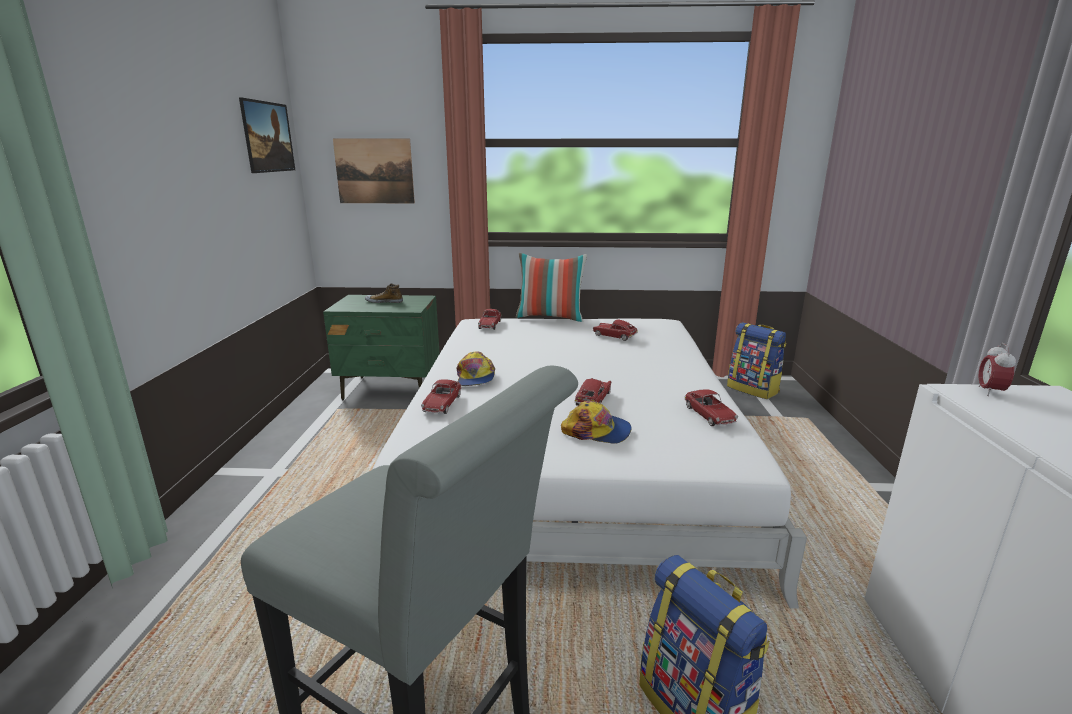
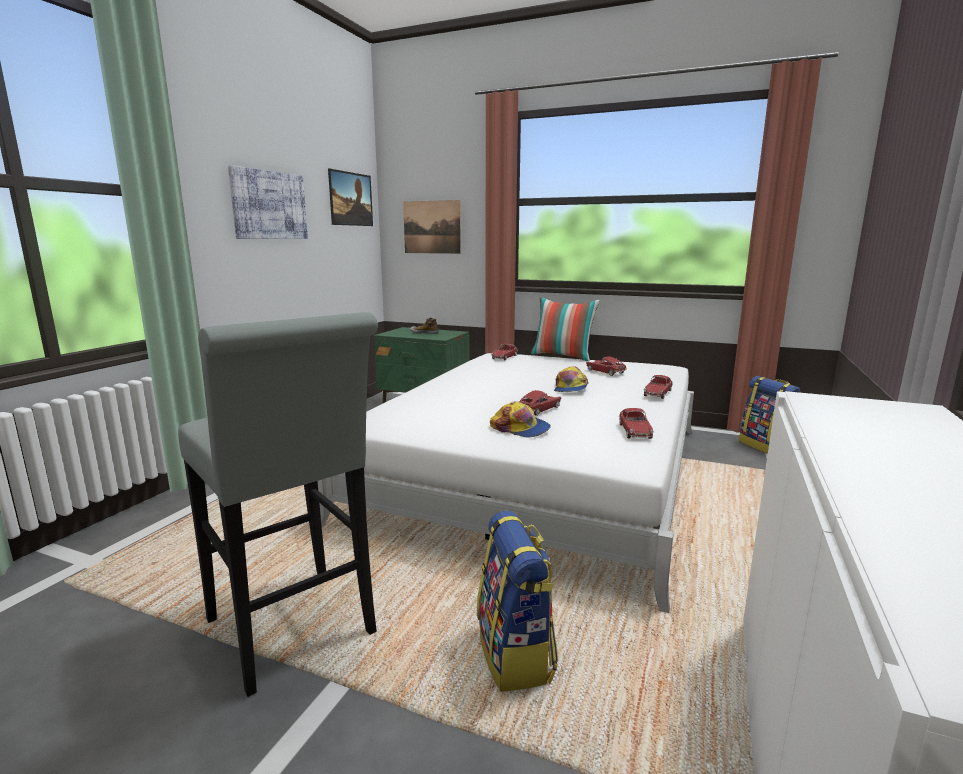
camera: 20 degrees right, 5 degrees down
(176, 154) = (269, 205): none -> picture
(442, 404) = (415, 399): toy car -> toy car (657, 393)
(475, 377) = (456, 387): cap -> cap (570, 388)
(990, 392) = (843, 401): alarm clock -> none

